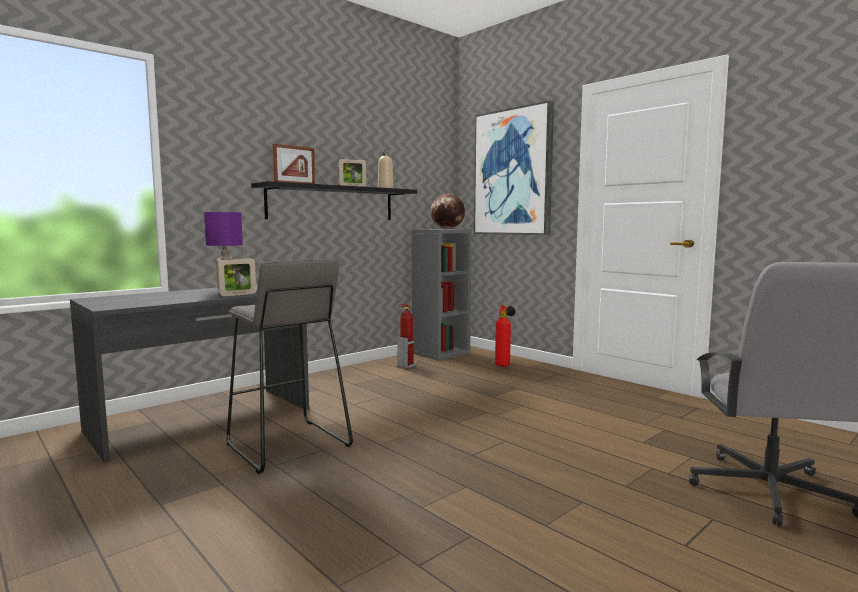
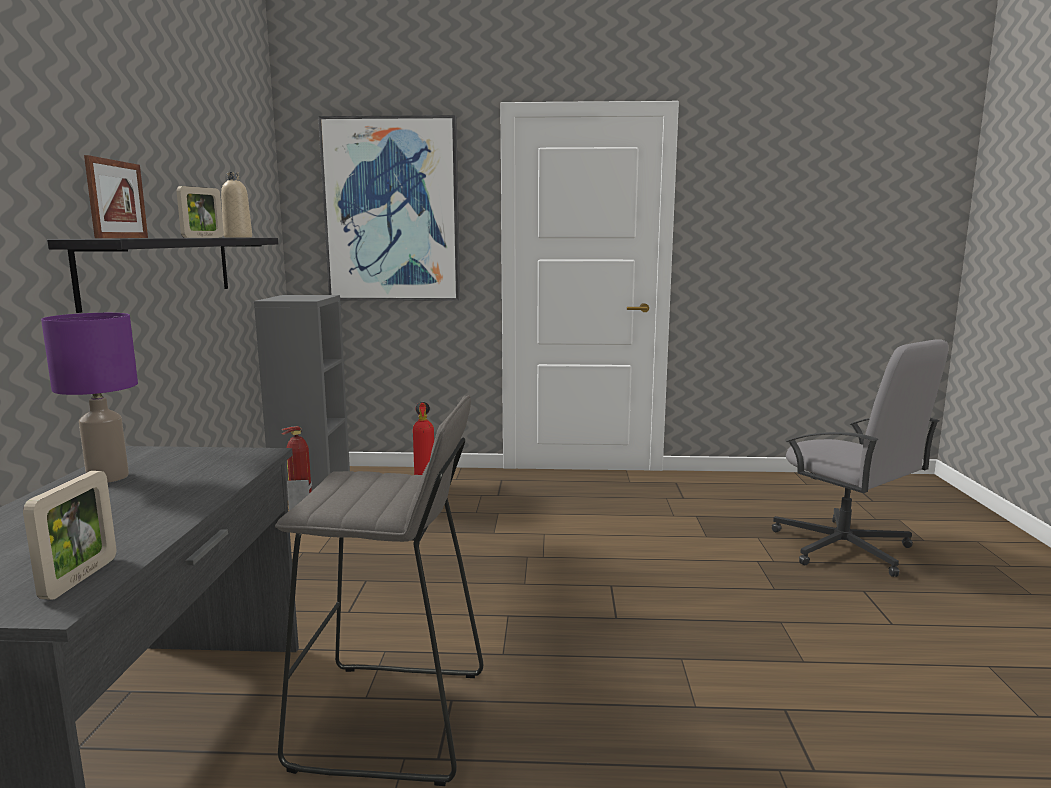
camera: 45 degrees left, 5 degrees up
(238, 295) = (205, 487): picture frame -> picture frame (80, 578)
(447, 228) = (301, 296): globe -> none

